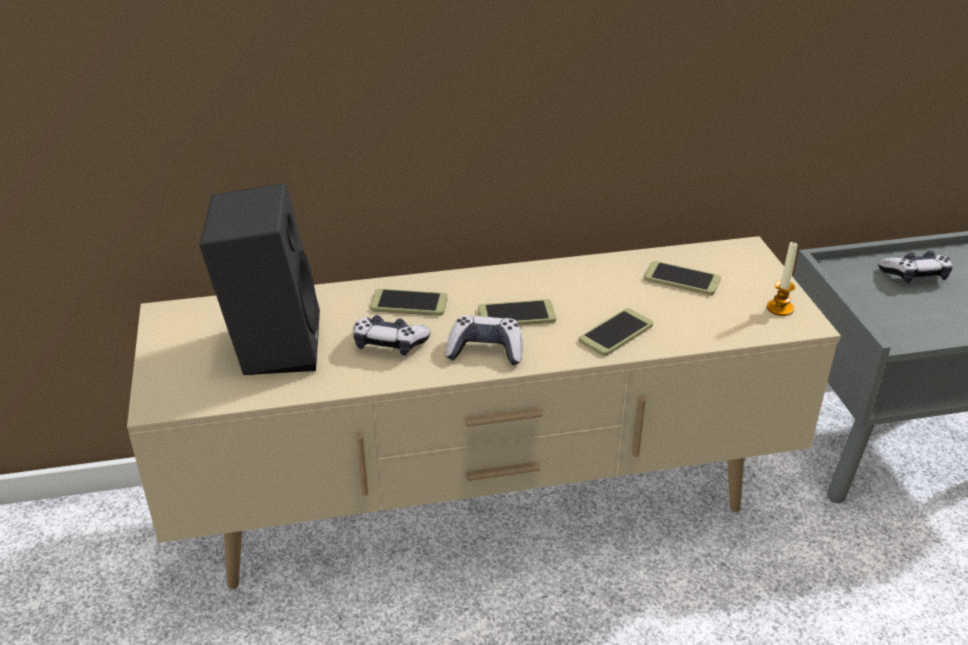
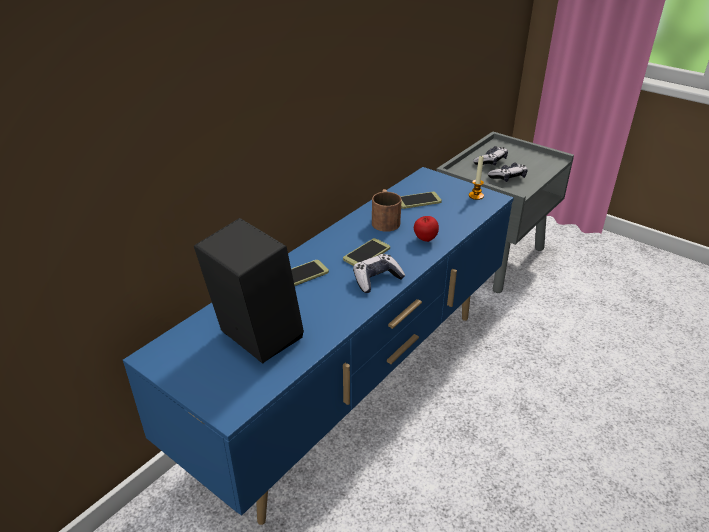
camera: 40 degrees left, 0 degrees up
(389, 344) = (322, 301): game controller -> game controller (508, 178)
(485, 508) = (354, 387): beige tv stand -> blue tv stand
(600, 284) = (385, 219): none -> brown mug
(616, 333) = (425, 240): phone -> apple

